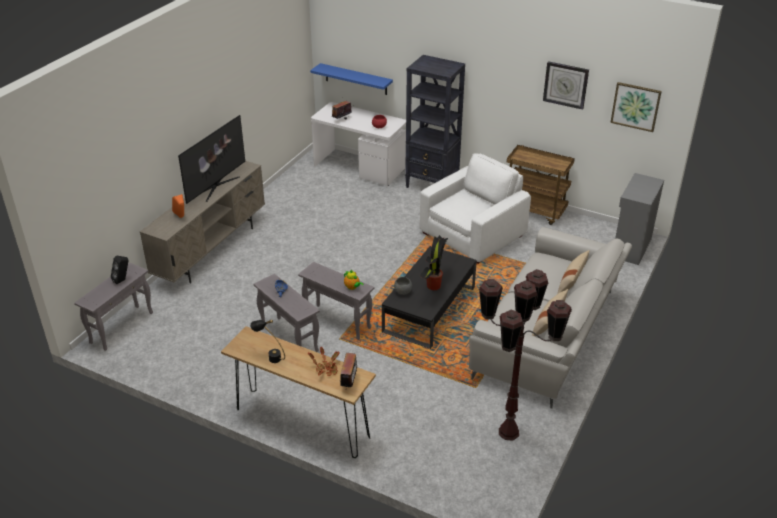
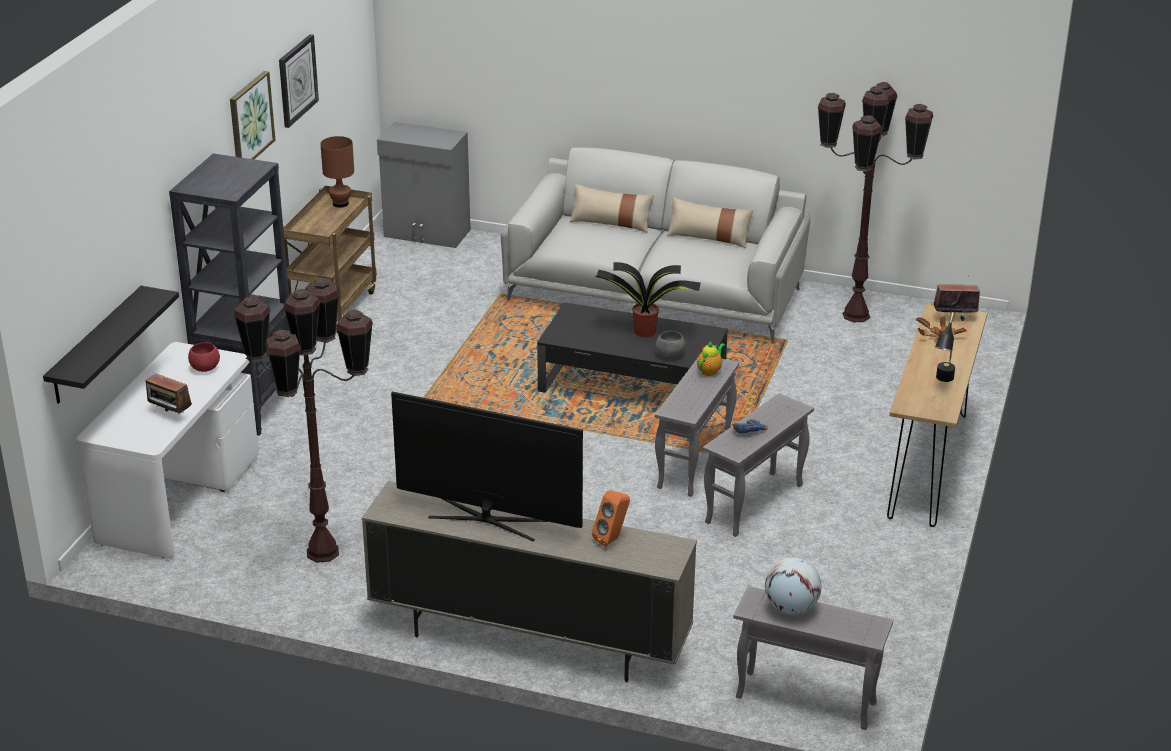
camera: 100 degrees left, 5 degrees down
(122, 280) = (791, 608): black speaker -> globe
(303, 201) = (323, 552): none -> brown floor lamp
(356, 79) = (96, 346): blue shelf -> black shelf
(472, 234) = (414, 359): white armchair -> none
(557, 166) = (340, 204): none -> brown table lamp
(635, 106) = (347, 48): picture -> picture (250, 119)

